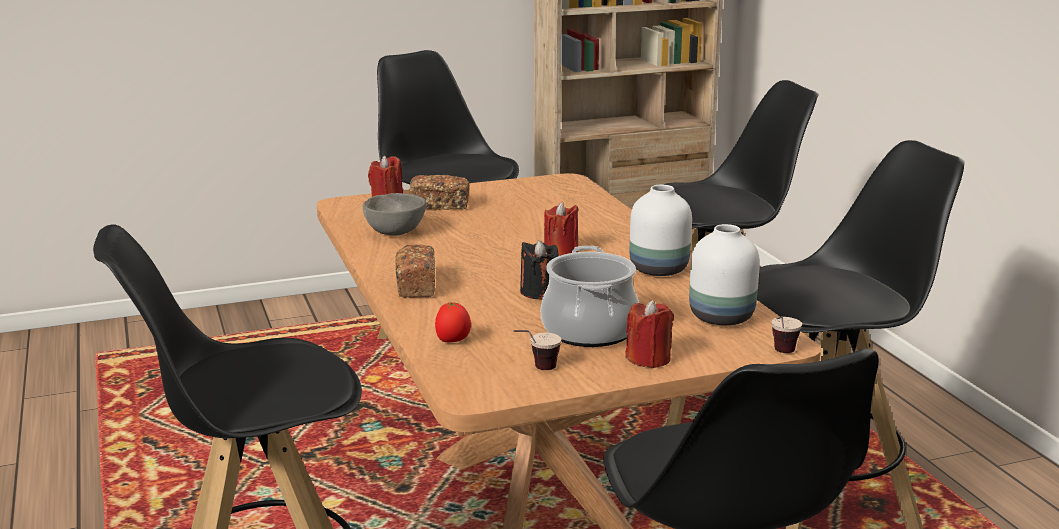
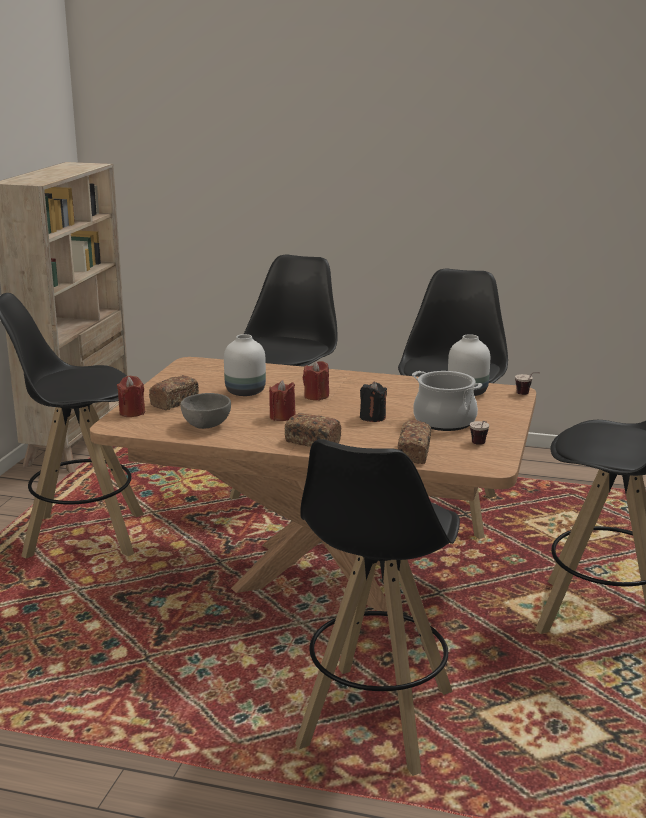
camera: 55 degrees left, 0 degrees up
(453, 341) = (414, 453): tomato -> bread
(648, 359) = (498, 420): red candle -> red candle (282, 417)
(658, 270) = (383, 385): white vase -> white vase (246, 392)

